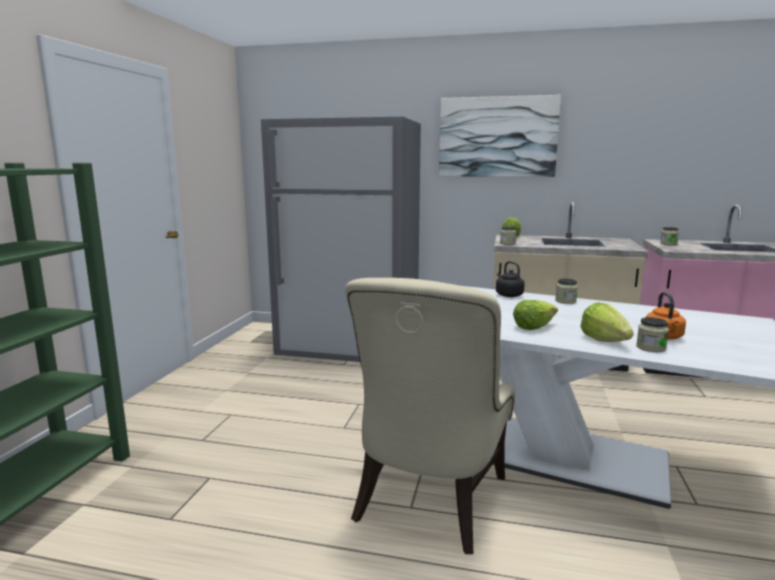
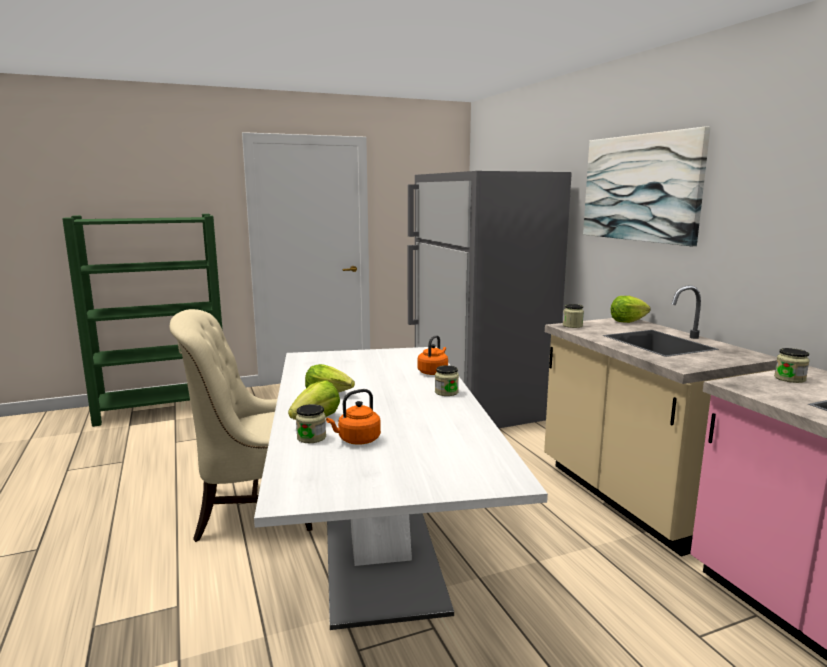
camera: 55 degrees right, 0 degrees up
(508, 295) = (433, 372): black kettle -> orange kettle

